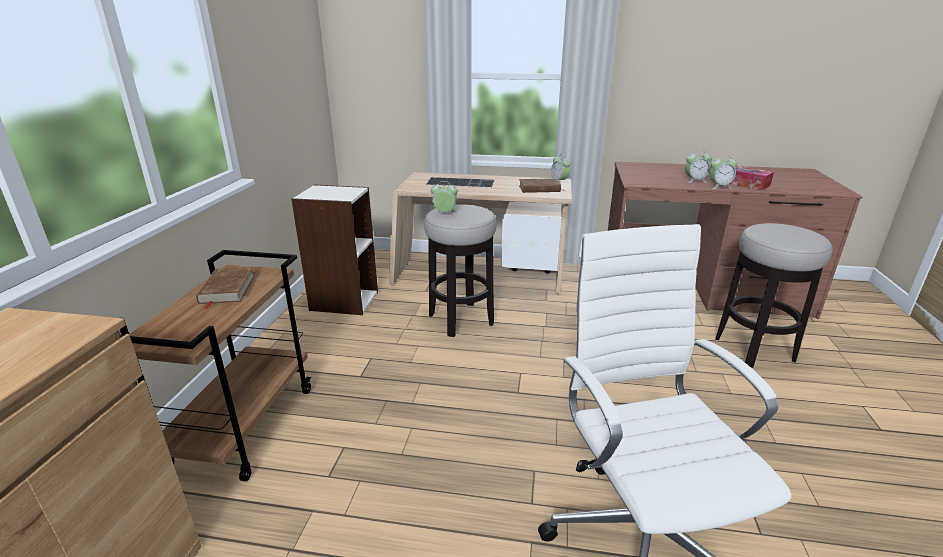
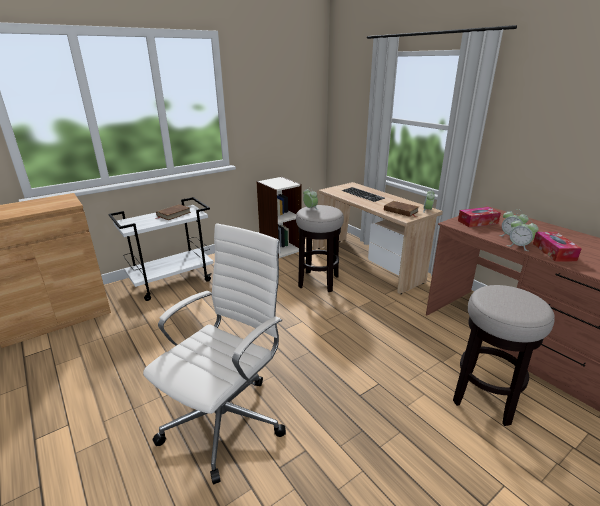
camera: 45 degrees right, 0 degrees up
(244, 425) = (173, 282): brown cart -> white cart
(647, 176) = (477, 222): none -> tissue box

